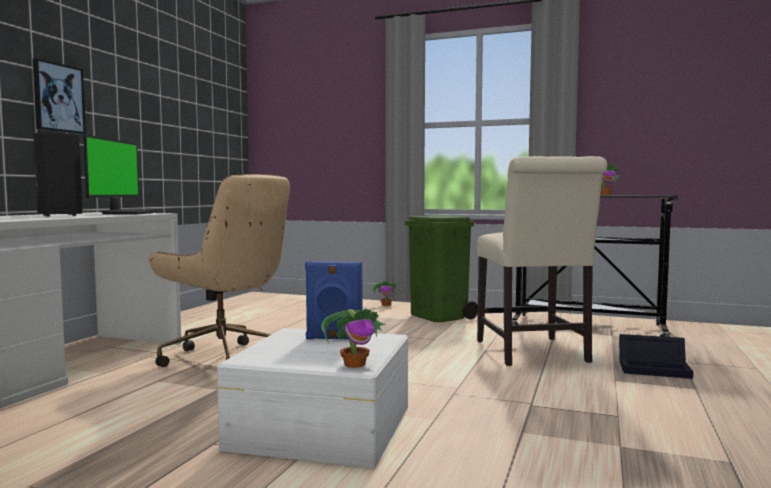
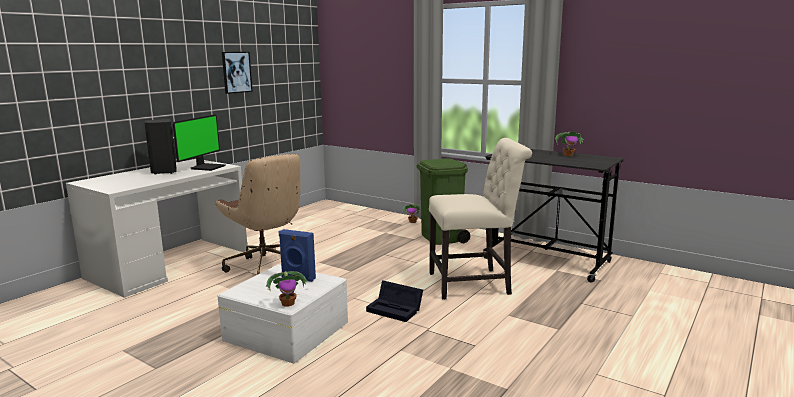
camera: 15 degrees right, 10 degrees up
(58, 98) = (165, 85): picture -> picture (236, 72)
(533, 354) = (475, 284): beige chair -> beige chair turned 105 degrees counterclockwise
(655, 368) = (551, 307): black storage box -> black storage box (396, 309)

